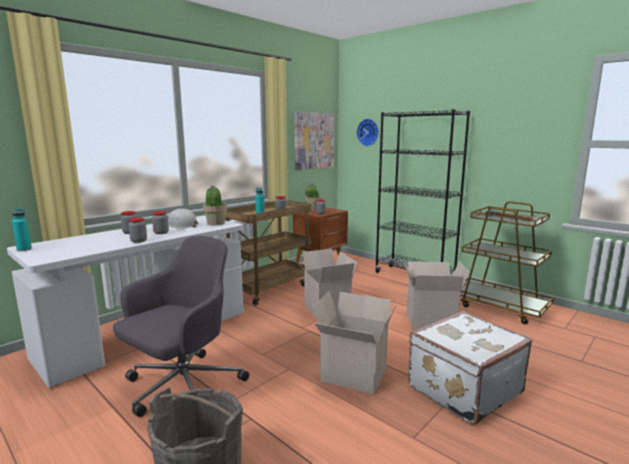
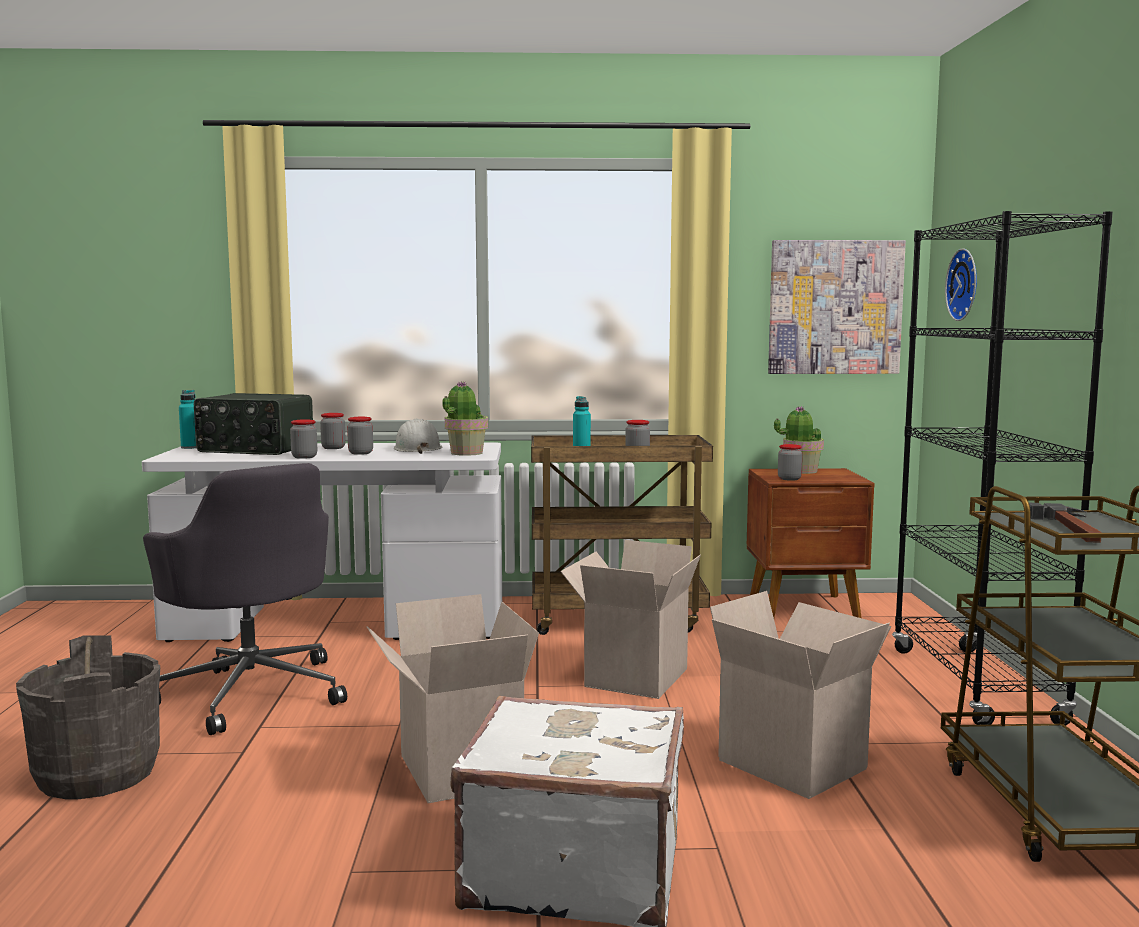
camera: 45 degrees right, 5 degrees down
(82, 242) = (255, 449): none -> radio
(182, 388) = (251, 692): grey office chair -> grey office chair turned 60 degrees clockwise

